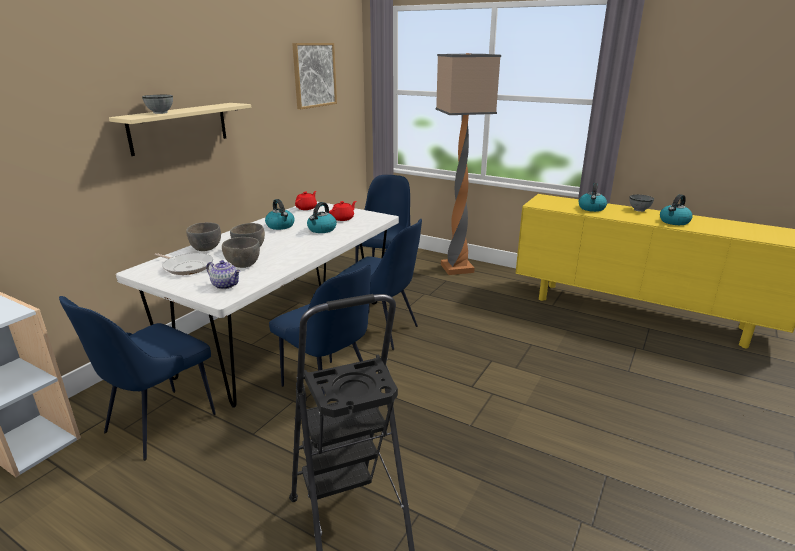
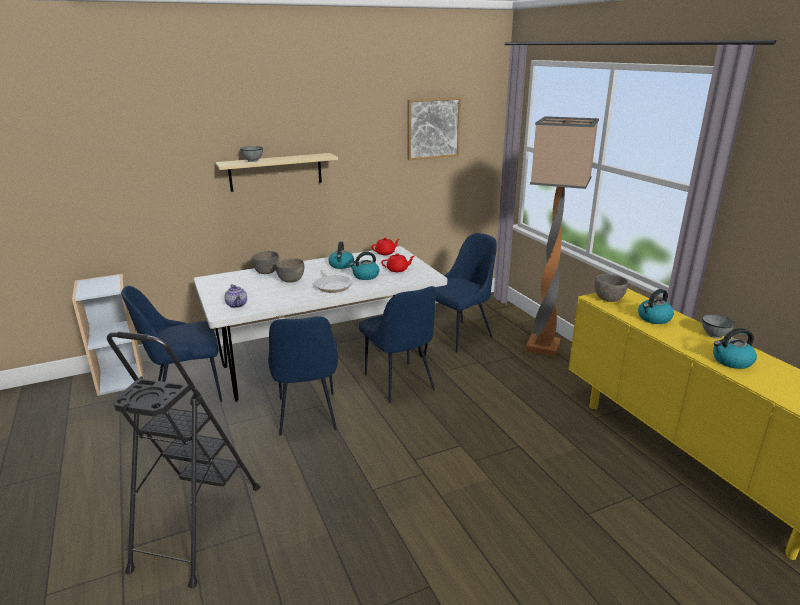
camera: 35 degrees right, 0 degrees up
(187, 267) = (236, 284): frying pan -> frying pan (333, 286)
(243, 265) = (269, 292): grey bowl -> grey bowl (608, 299)

